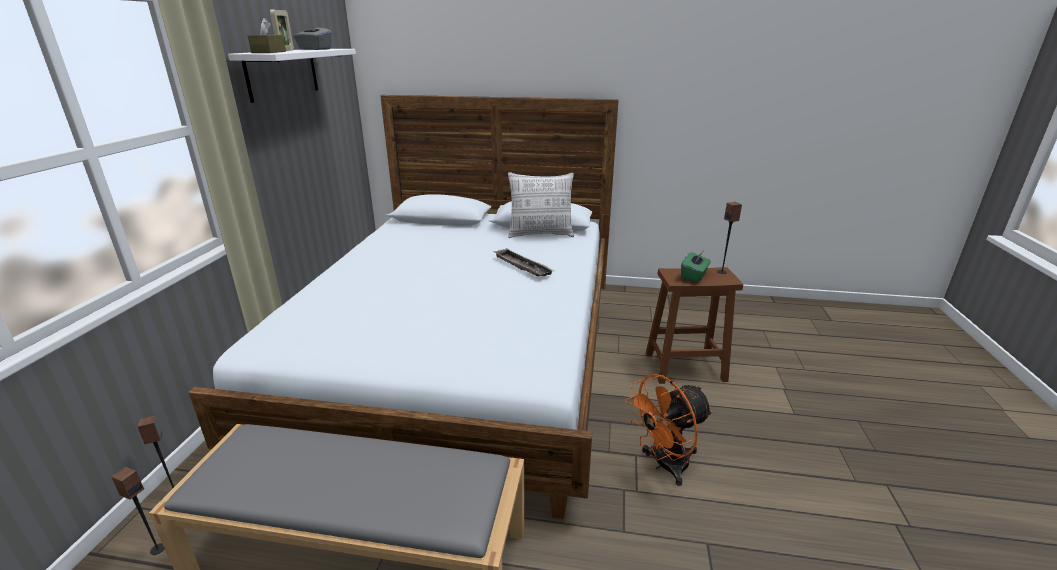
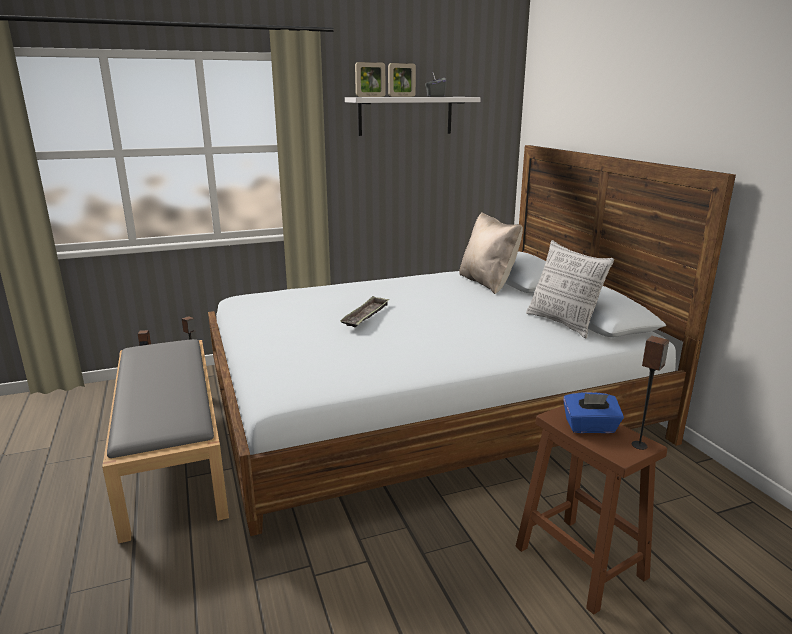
camera: 60 degrees right, 5 degrees down
(269, 52) = (370, 96): brown tissue box -> picture frame
(429, 229) = (488, 283): none -> beige pillow
(522, 266) = (469, 335): tray -> tray (365, 316)
(664, 465) = (367, 587): orange fan -> none
(694, 276) = (590, 427): green tissue box -> blue tissue box

